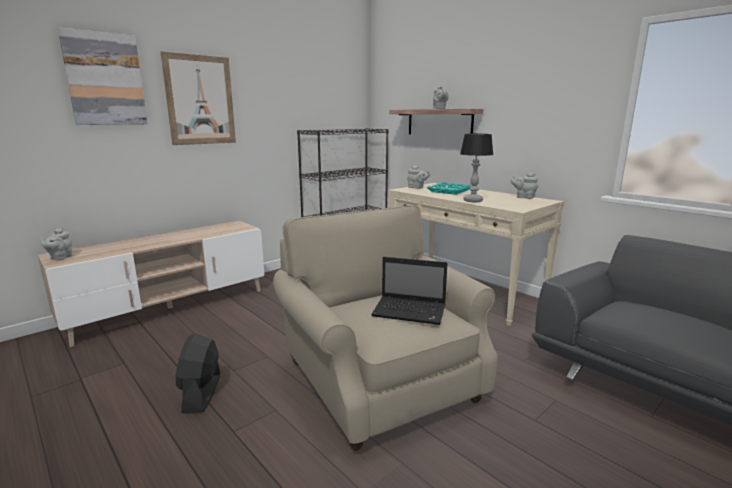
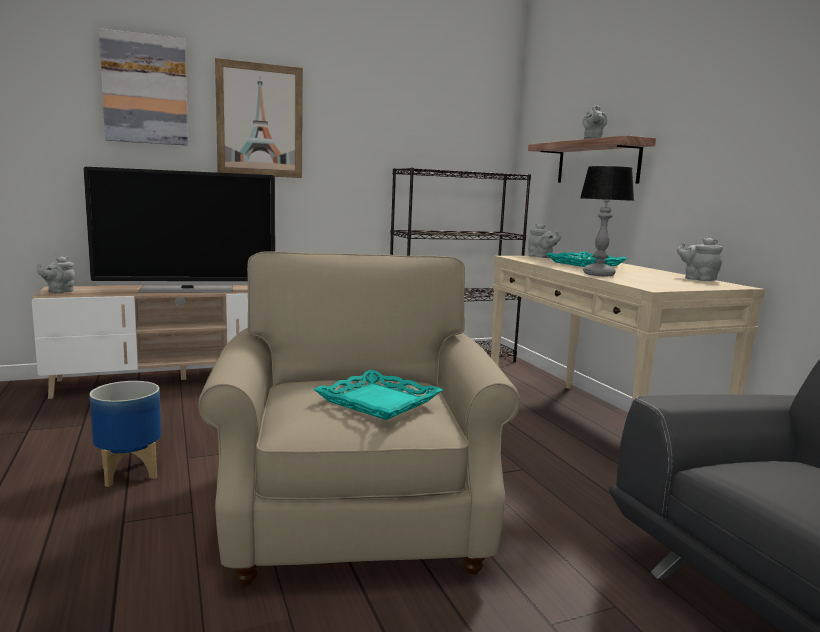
camera: 20 degrees right, 5 degrees down
(167, 240) = (187, 290): none -> television
(202, 393) = (130, 473): black fan -> planter
(411, 312) = (379, 401): laptop -> turquoise tray

